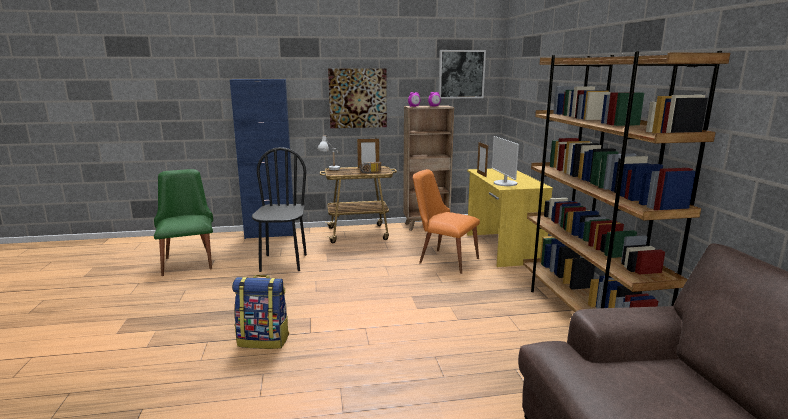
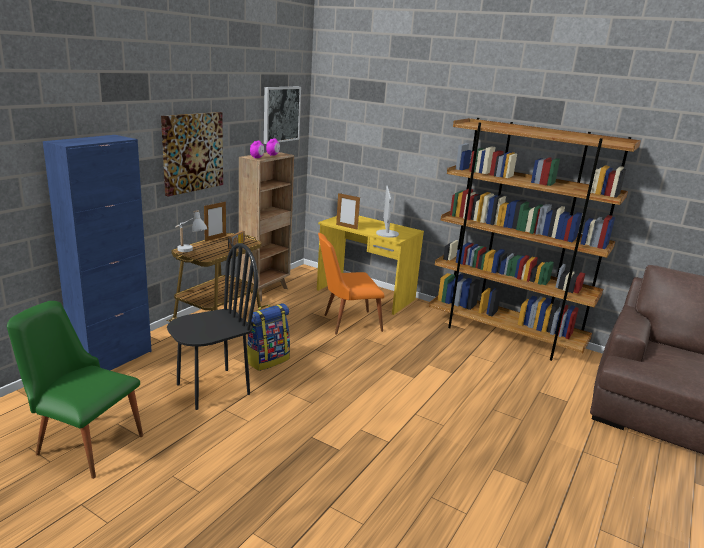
camera: 50 degrees left, 5 degrees up
(264, 340) = (371, 471): backpack -> backpack (267, 360)
(283, 263) = (213, 389): black chair -> black chair turned 105 degrees clockwise
(505, 183) = (387, 234): monitor -> monitor turned 60 degrees clockwise

